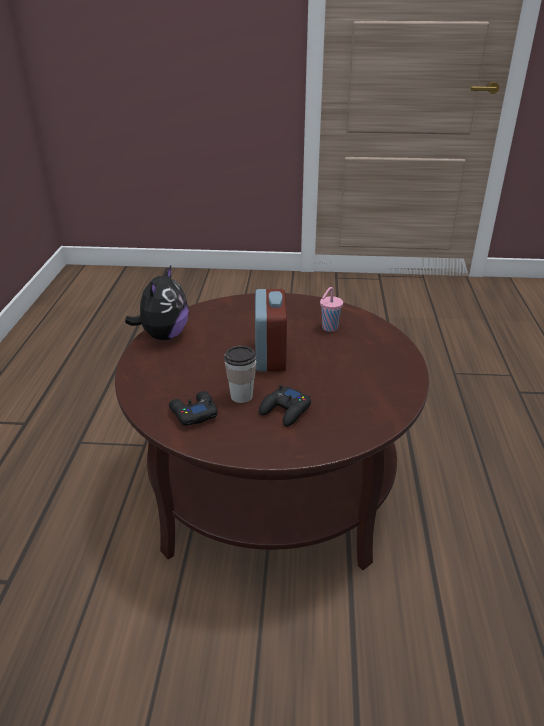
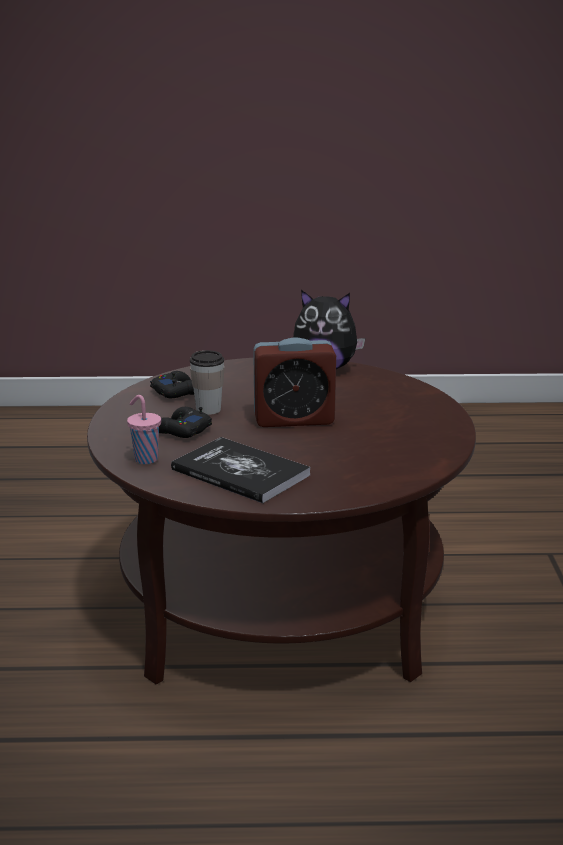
camera: 85 degrees right, 10 degrees down
(329, 328) = (375, 450): pink cup -> pink cup (145, 459)
(367, 383) = (240, 472): none -> book

